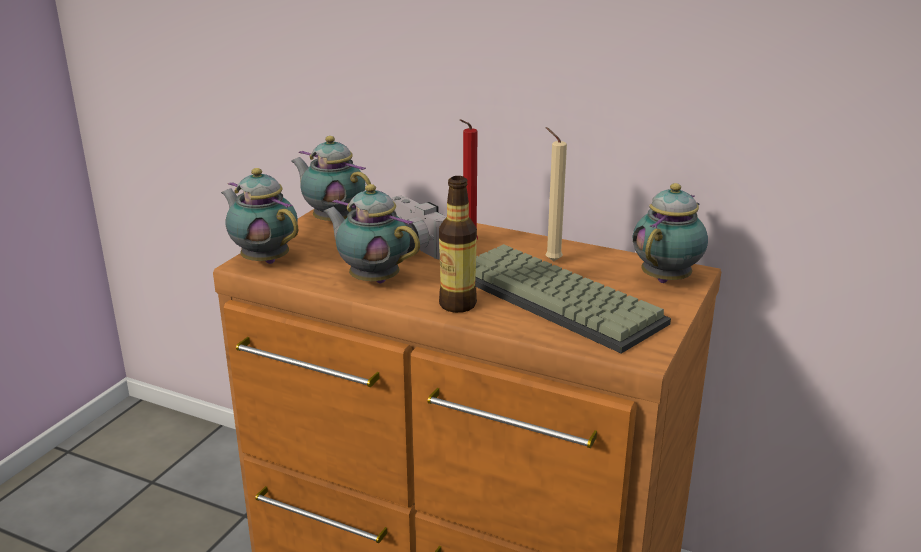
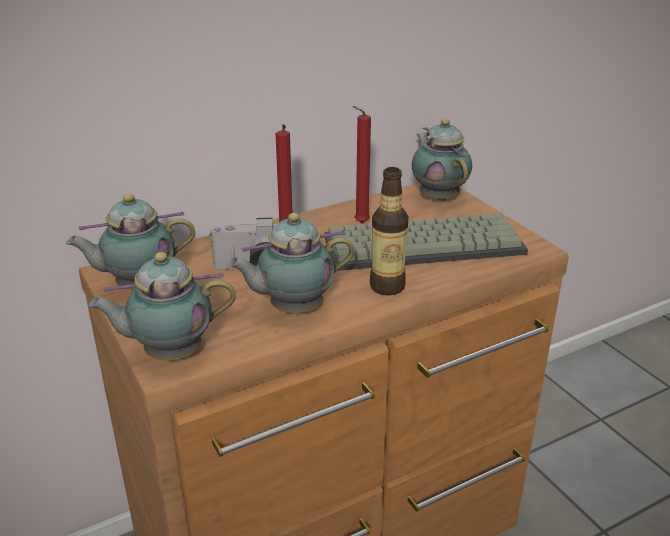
camera: 55 degrees left, 5 degrees up
(550, 260) = (359, 223): beige candle -> red candle

